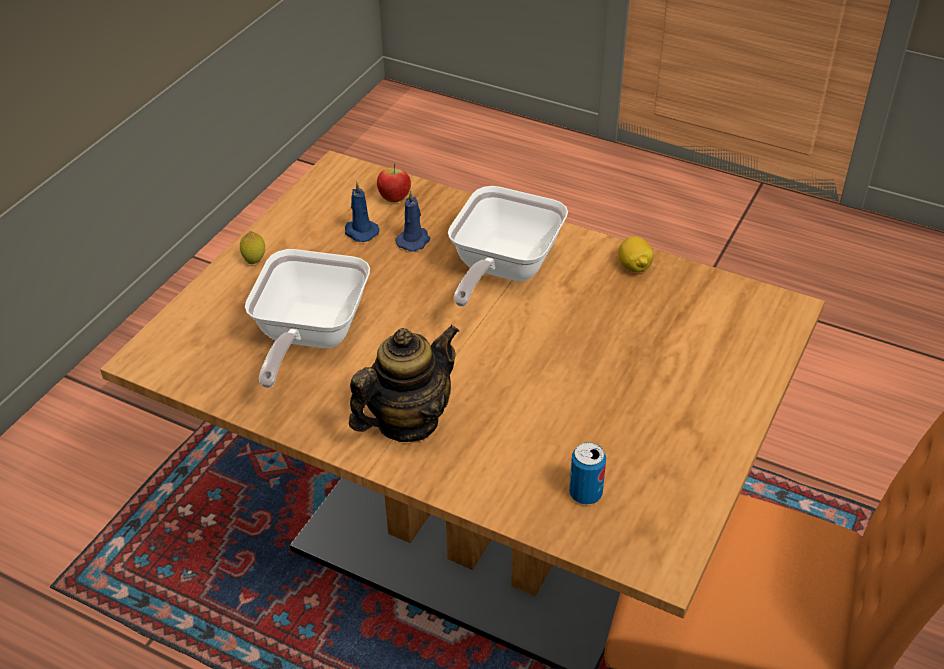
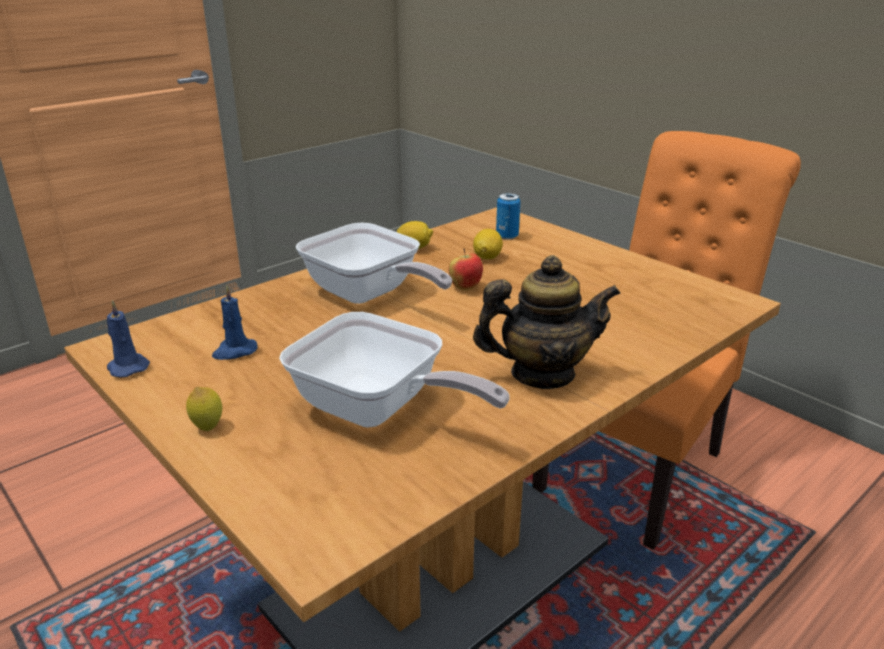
camera: 70 degrees left, 15 degrees down
(394, 199) = (204, 324): apple -> apple (465, 288)
(407, 421) = (542, 374): teapot -> teapot turned 105 degrees clockwise
(414, 240) = (282, 326): blue candle -> blue candle (127, 367)
(585, 493) = (660, 313): can -> can (507, 236)
(647, 327) = (487, 257): none -> lemon

